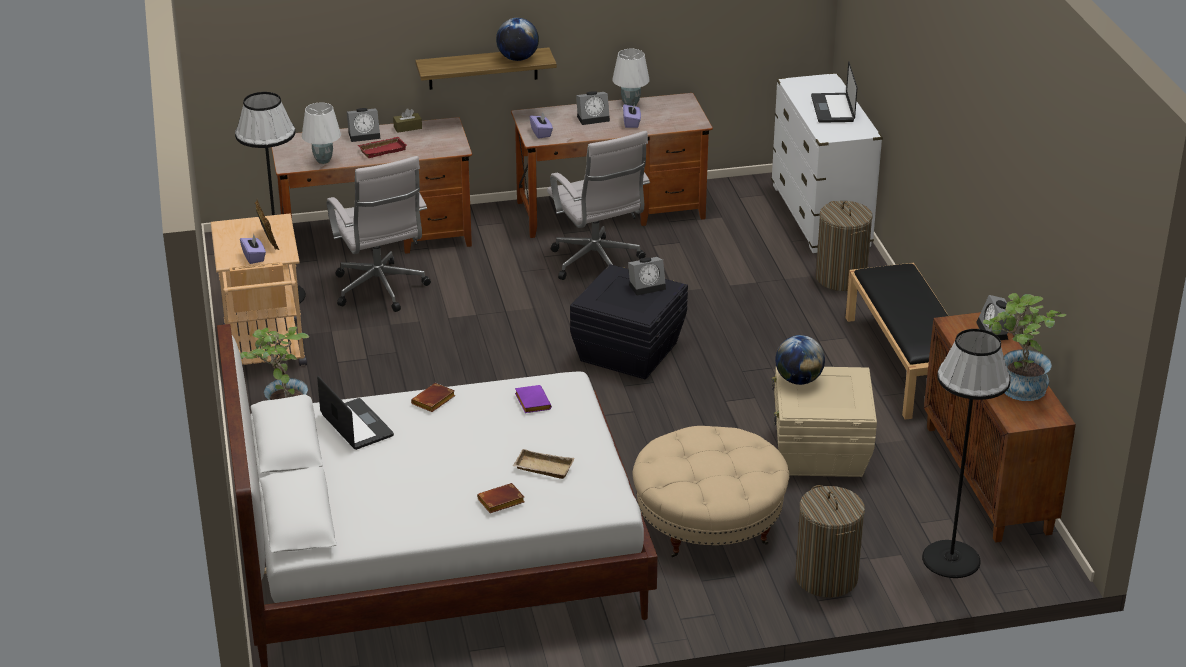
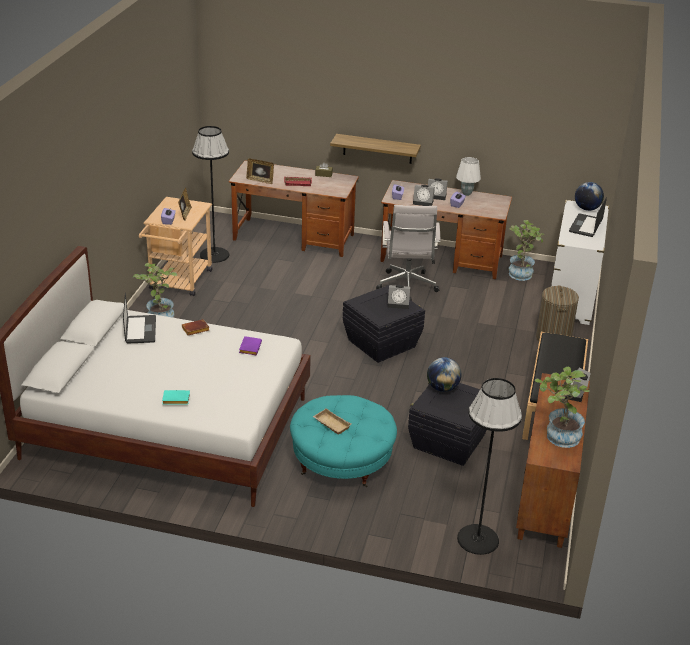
camera: 25 degrees right, 0 degrees up
(323, 160) = (260, 180): white table lamp -> picture frame
(365, 135) = (296, 172): alarm clock -> alarm clock (423, 202)
(381, 290) = (270, 267): white office chair -> none
(500, 502) = (175, 400): brown book -> turquoise book
(518, 58) = (395, 146): globe -> globe (587, 209)
(542, 468) = (217, 388): beige tray -> beige tray (330, 424)
(708, 522) = (342, 461): beige ottoman -> turquoise ottoman
(730, 200) = (521, 272): none -> potted plant
(820, 453) = (448, 442): beige storage box -> black storage box
(826, 578) = (386, 521): laundry basket -> none

